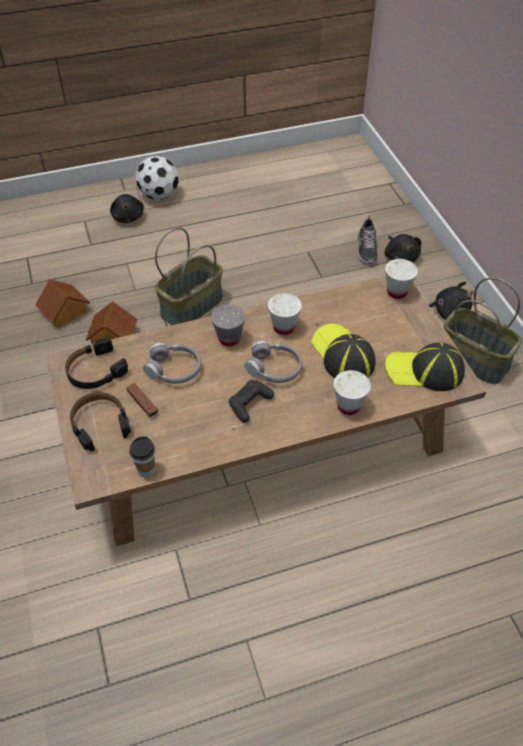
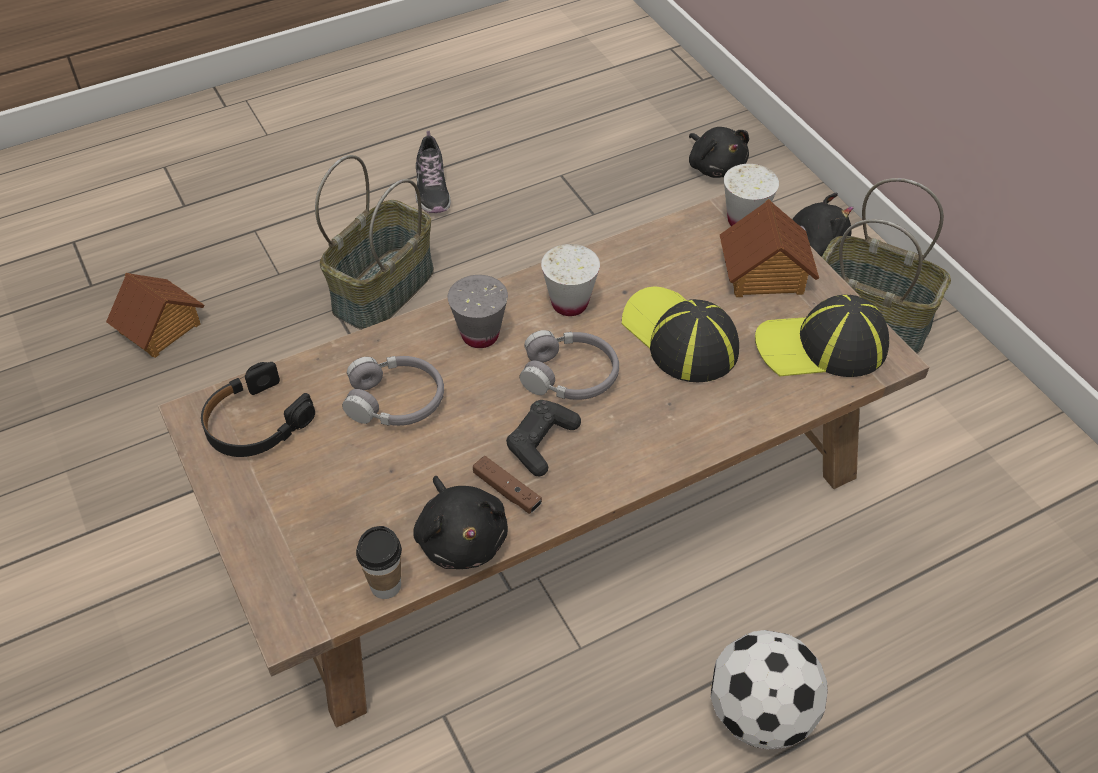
camera: 10 degrees left, 0 degrees up
(100, 424) = (284, 516): black headphones -> none
(113, 337) = (255, 361): toy house -> toy house (764, 274)
(128, 217) = (240, 151): black plush toy -> black plush toy (461, 538)
(142, 403) = (353, 468): brown game controller -> brown game controller (507, 491)
(159, 195) = (287, 109): football -> football (761, 715)
(348, 406) = (710, 423): white cup -> none
(367, 249) = (657, 159): shoe -> shoe (432, 188)

